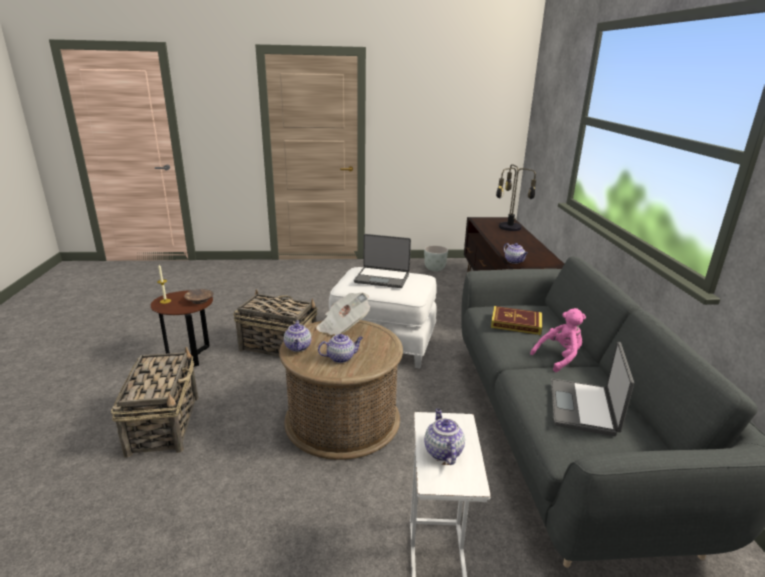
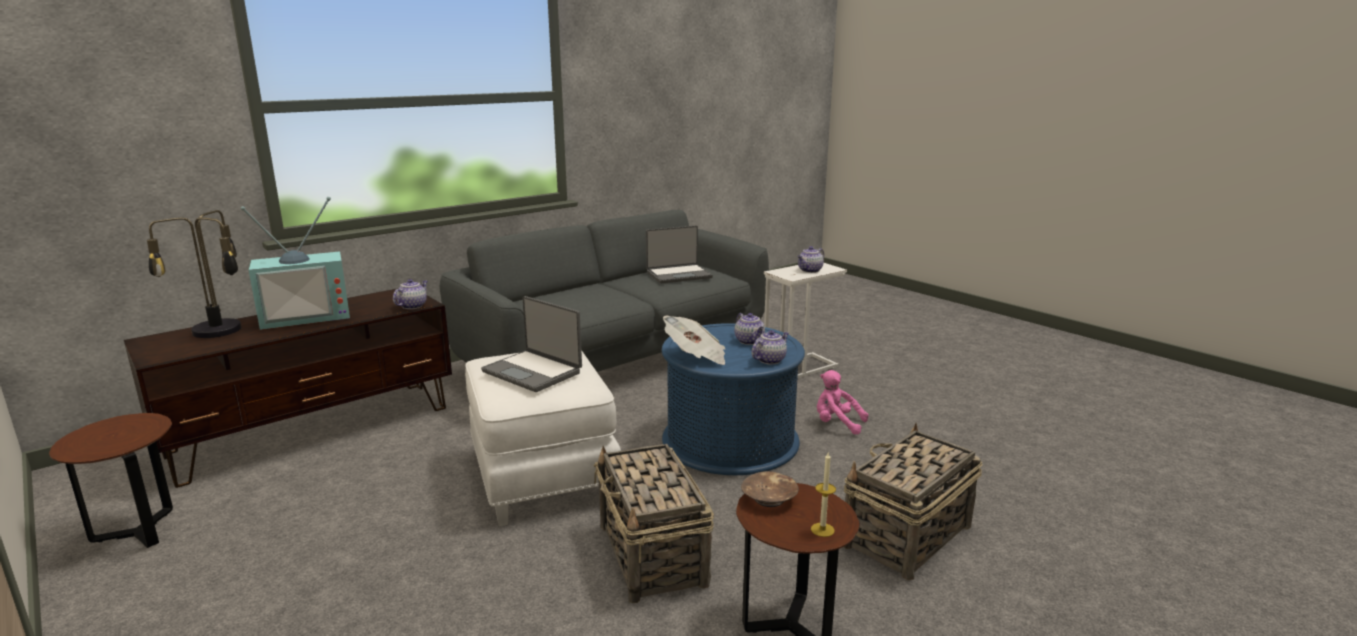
camera: 125 degrees left, 5 degrees down
(341, 357) = (750, 341): teapot -> teapot turned 150 degrees counterclockwise
(342, 419) = (730, 440): brown coffee table -> blue coffee table
(382, 278) = (533, 372): laptop -> laptop turned 150 degrees clockwise
(435, 269) = (139, 532): grey planter -> brown side table
(516, 323) = (571, 303): book -> none
(518, 241) = (307, 316): none -> television
(559, 357) = (613, 288): pink plush toy -> pink plush toy (837, 424)

